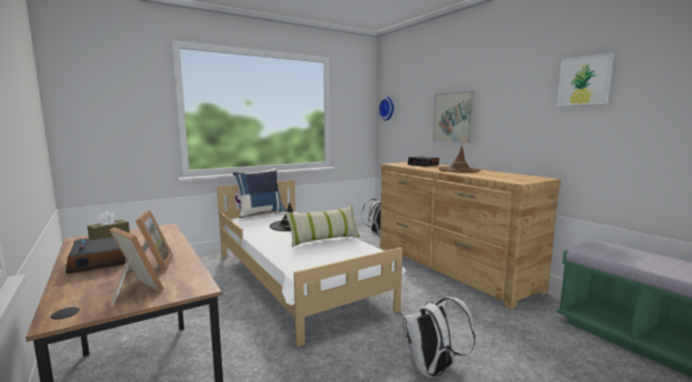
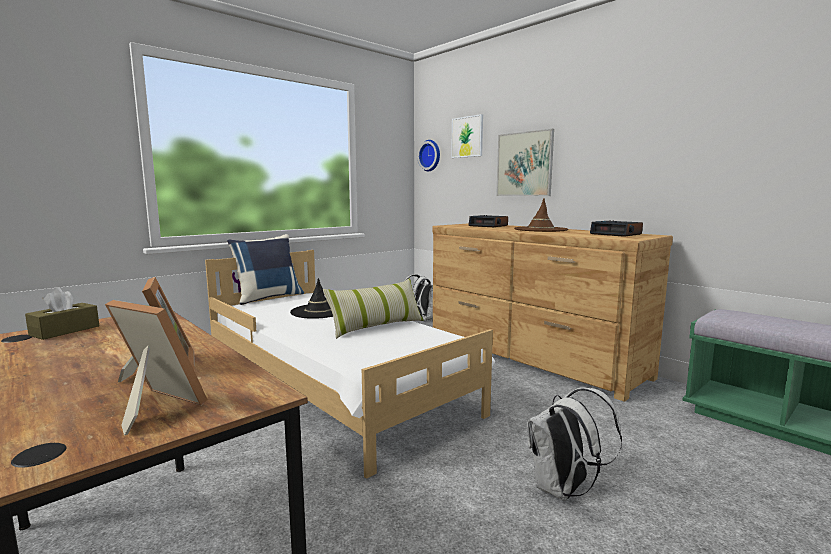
camera: 10 degrees left, 0 degrees up
(99, 261) = (65, 366): alarm clock -> alarm clock (616, 234)
(584, 81) = (700, 112): picture -> picture (467, 137)

